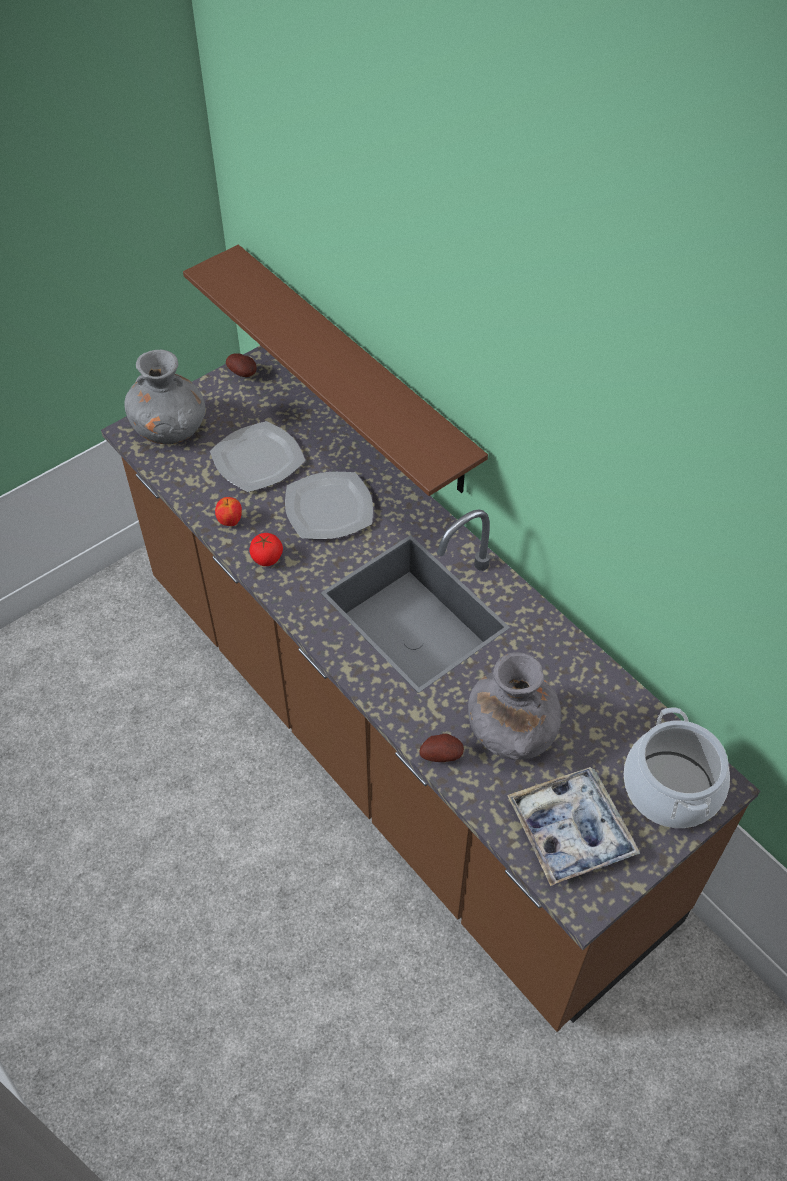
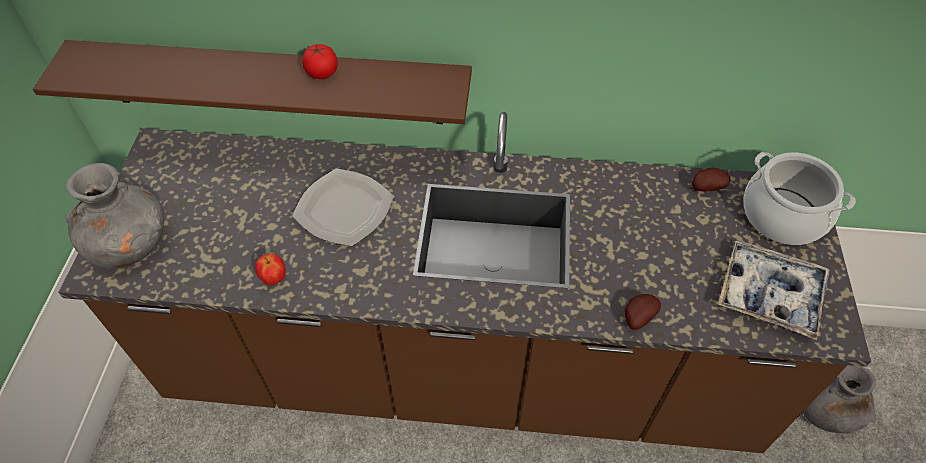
camera: 45 degrees left, 0 degrees up
(244, 373) = (151, 159): potato -> potato (706, 187)
(256, 459) = (240, 215): plate -> none
(267, 558) = (339, 283): tomato -> tomato (322, 73)
(510, 733) = (658, 263): grey vase -> grey vase (824, 412)

